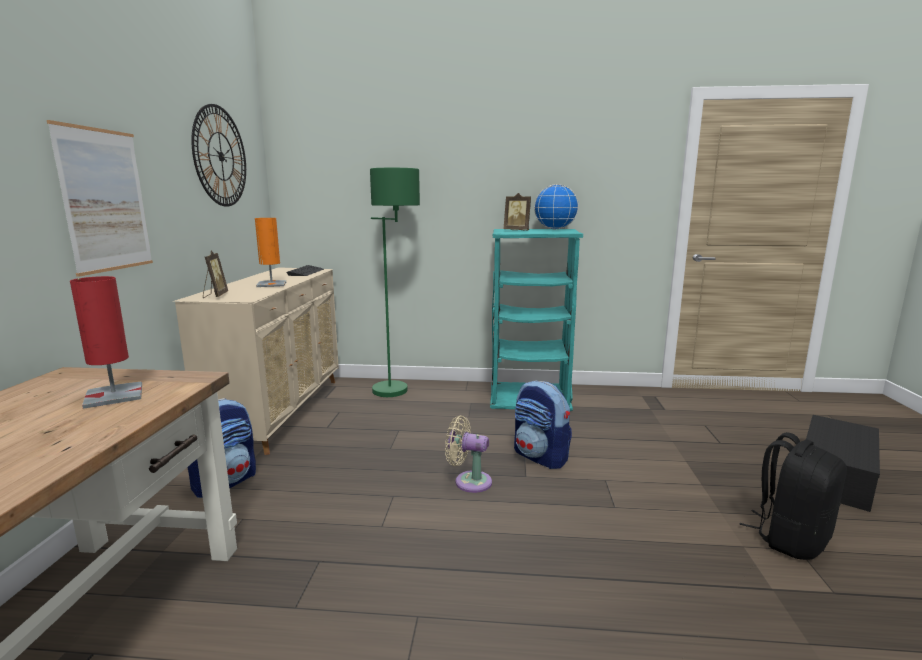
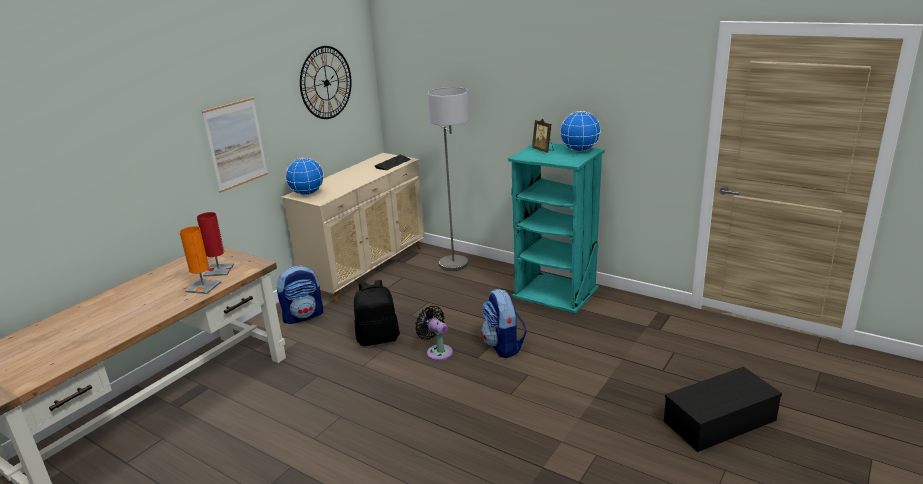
camera: 30 degrees right, 10 degrees up
(215, 296) = (307, 193): picture frame -> globe
(271, 284) = (352, 181): orange table lamp -> orange table lamp (203, 287)
(397, 393) = (457, 268): green floor lamp -> grey floor lamp
(469, 481) = (437, 351): beige fan -> black fan
(790, 538) = (602, 447): black backpack -> black backpack (378, 338)

